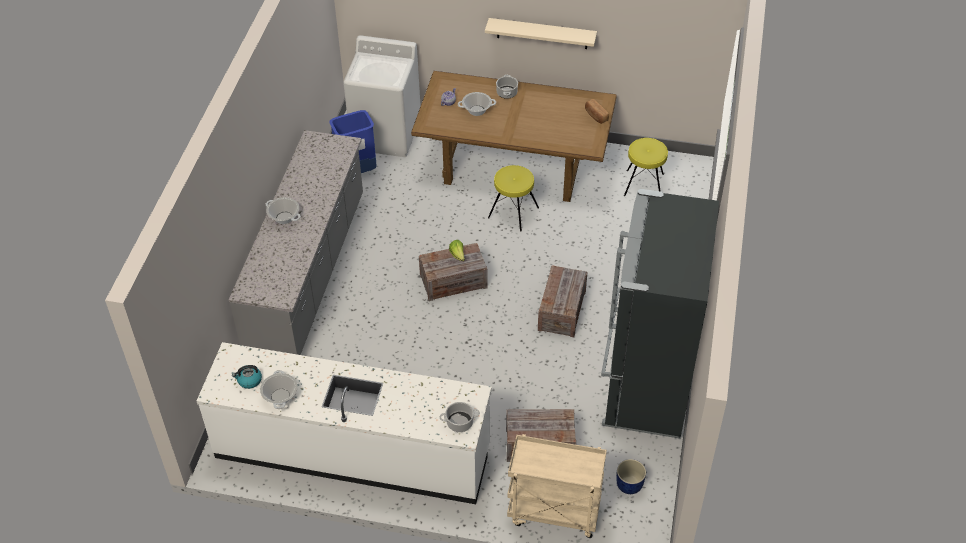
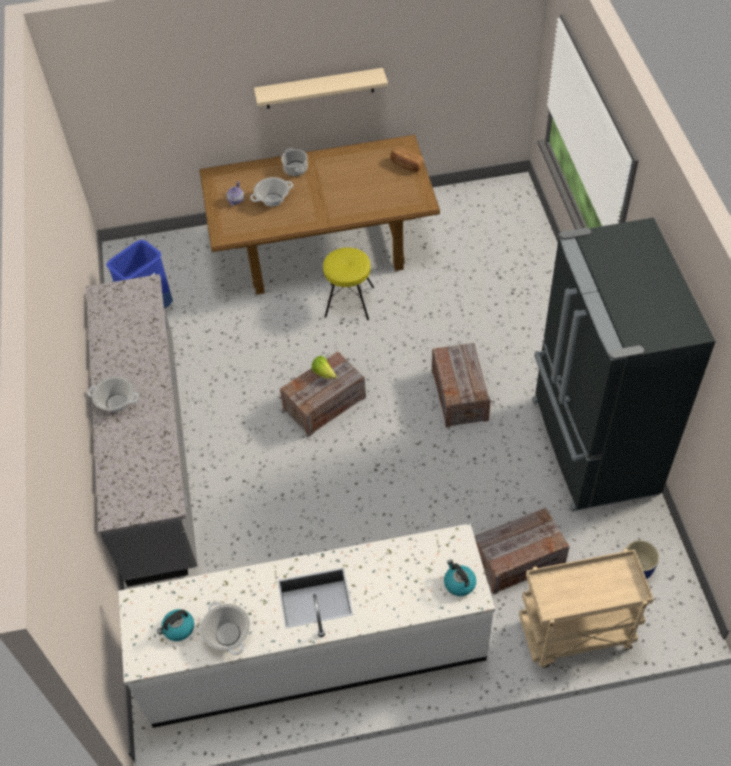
camera: 20 degrees left, 5 degrees up
(386, 134) = (163, 259): white washing machine -> none
(459, 423) = (459, 583): cooking pot -> kettle
(644, 185) = (470, 225): yellow stool -> none

